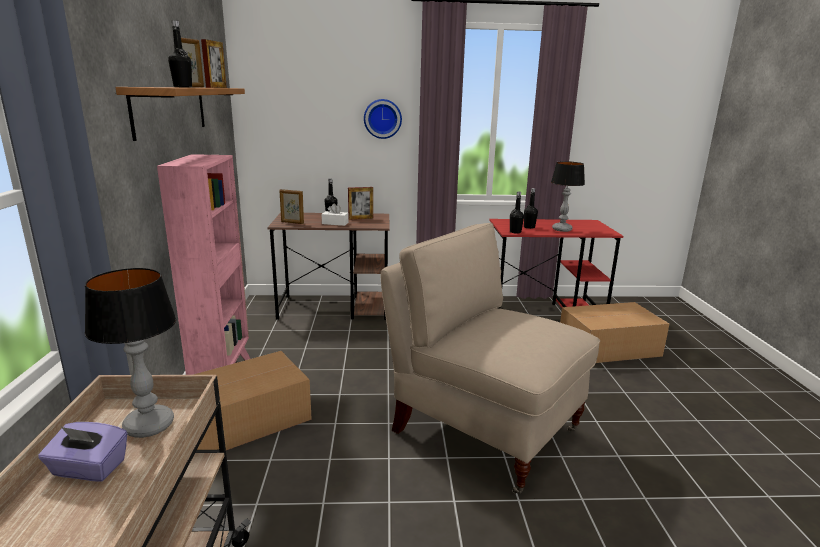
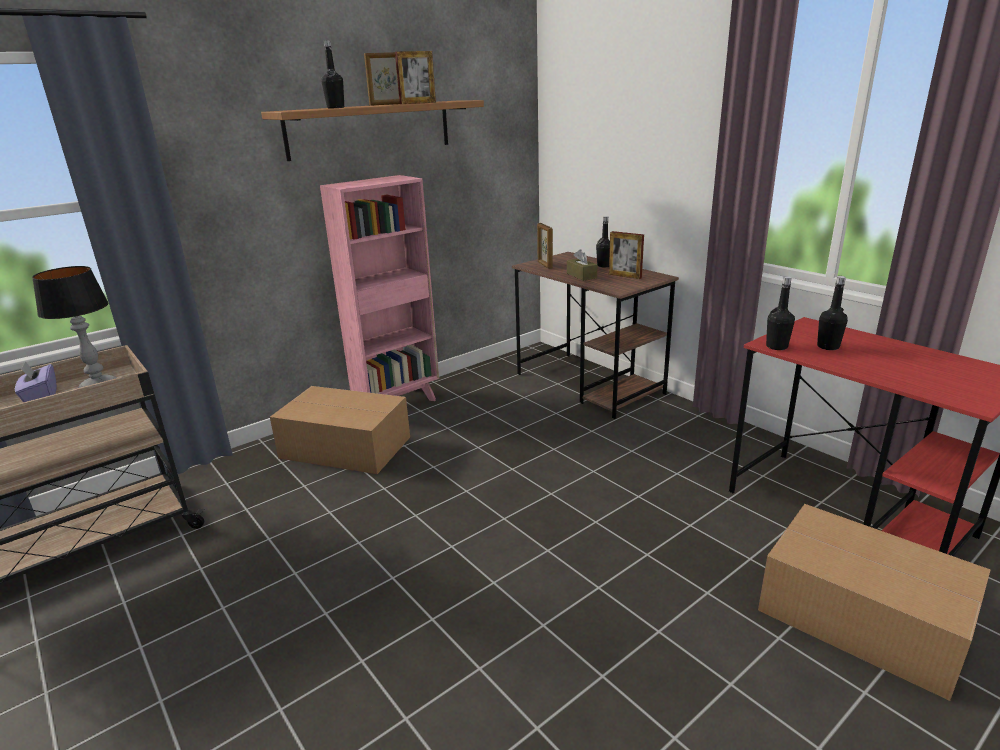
camera: 55 degrees right, 5 degrees up
(335, 223) = (581, 275): white tissue box -> brown tissue box
(382, 118) = (683, 135): wall clock -> none
(482, 429) = (469, 580): beige chair -> none
(561, 229) = (881, 367): table lamp -> none

